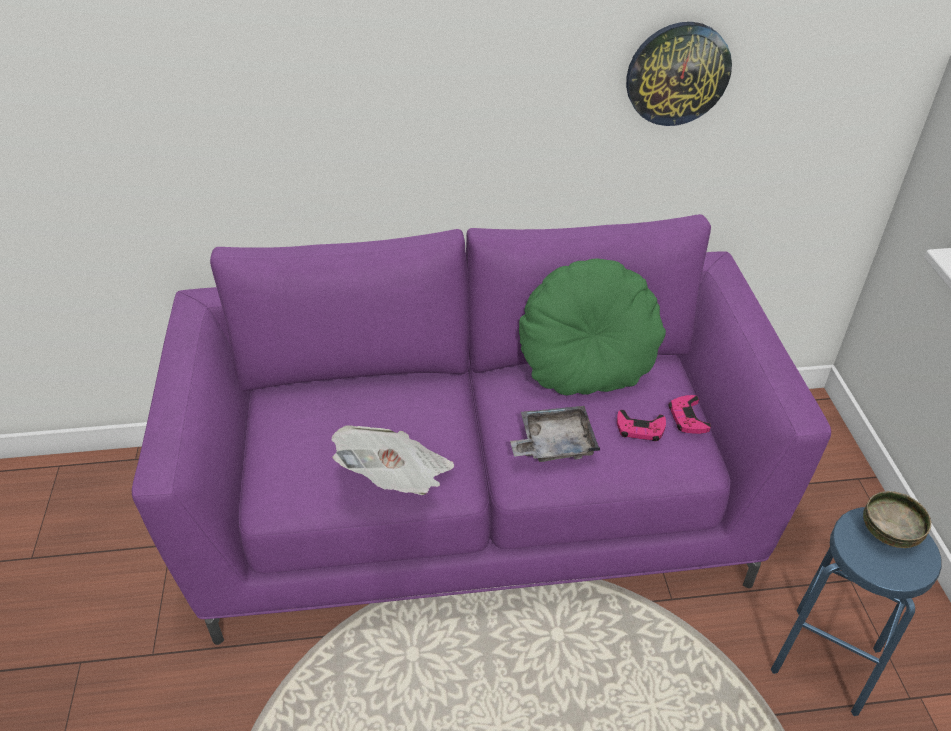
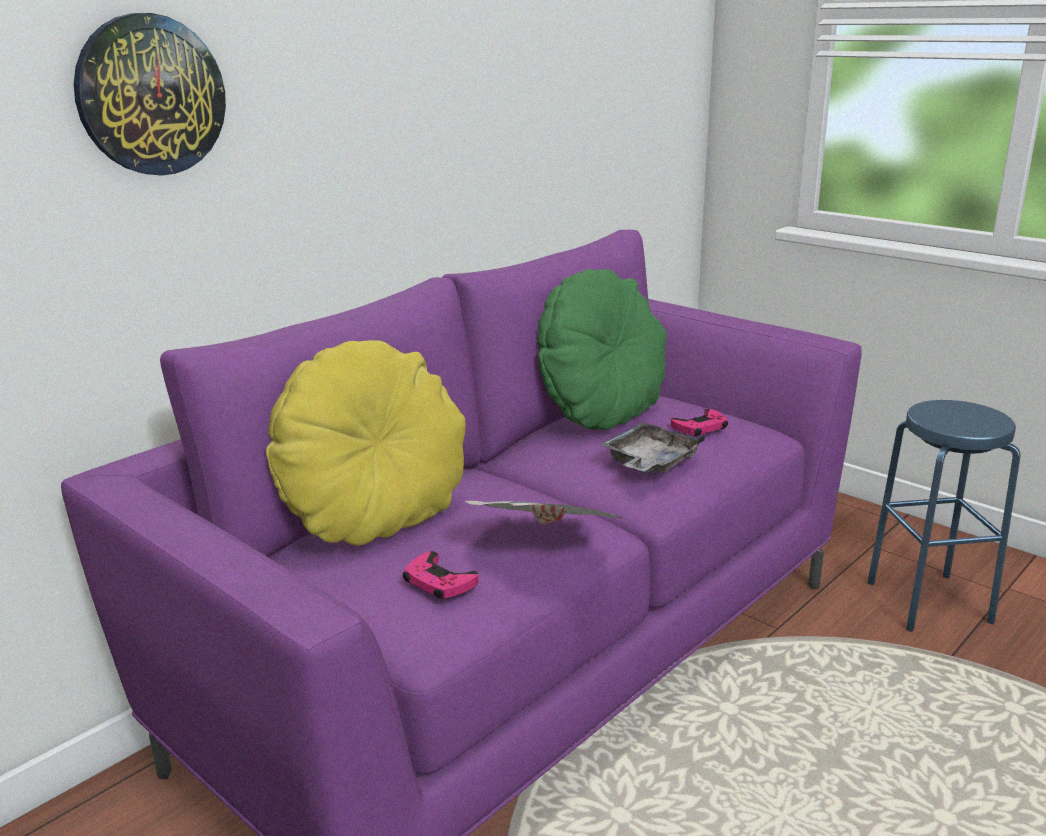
camera: 40 degrees left, 20 degrees down
(335, 397) = (376, 523): none -> yellow pillow
(677, 74) = (554, 100): wall clock -> wall clock (150, 95)
(687, 418) = (721, 410): pink game controller -> pink game controller (438, 582)
(888, 532) = (948, 410): bowl -> none

